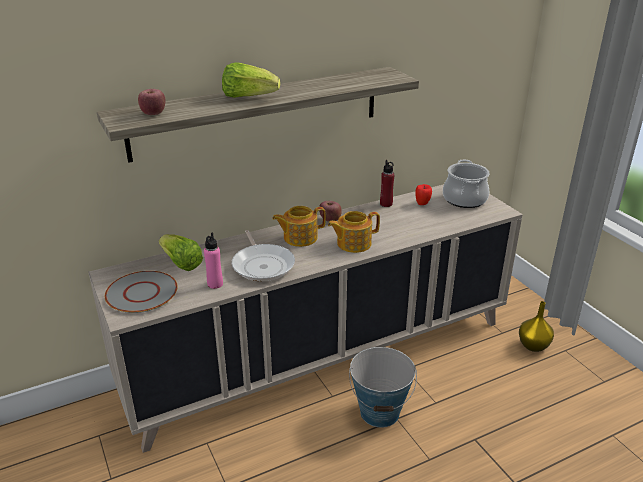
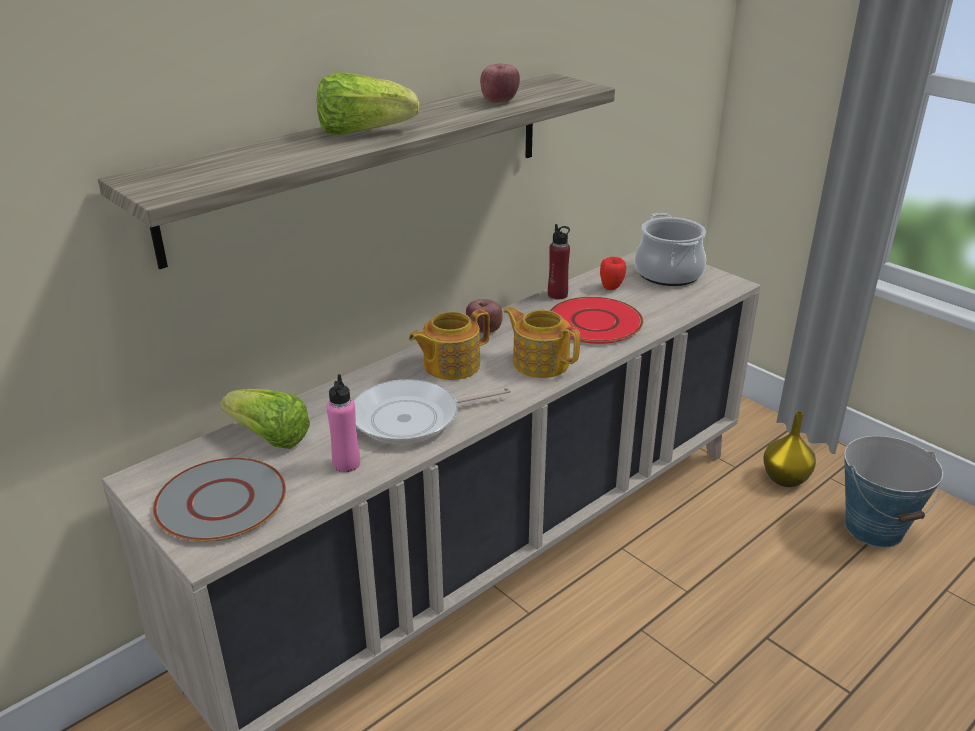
camera: 15 degrees left, 0 degrees up
(153, 114) = (212, 172): apple -> apple (499, 101)
(262, 265) = (412, 418): frying pan -> frying pan turned 105 degrees clockwise
(353, 243) = (540, 362): teapot -> teapot turned 75 degrees clockwise
(380, 412) = (612, 624): bucket -> bucket (874, 528)
(399, 223) = (594, 322): none -> red plate

